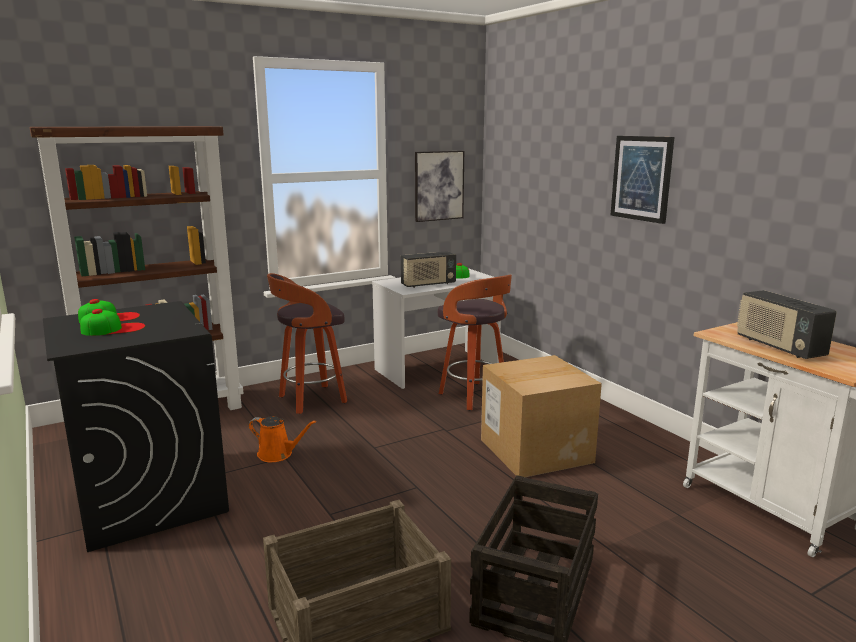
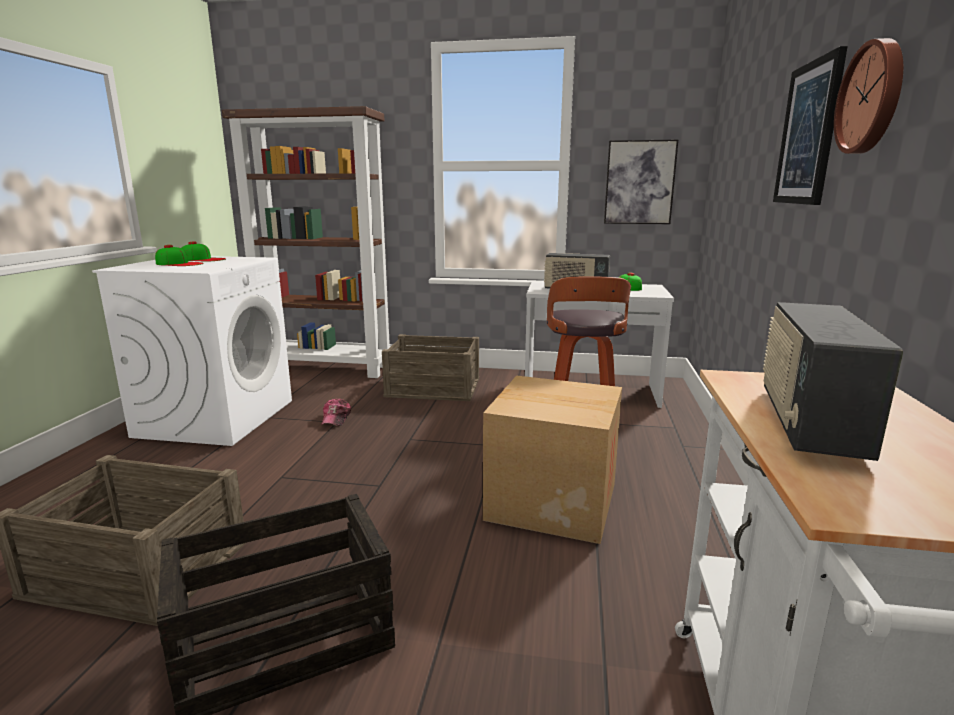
camera: 40 degrees right, 0 degrees up
(149, 497) = (216, 417): black washing machine -> white washing machine
(278, 454) = (336, 418): orange watering can -> cap
(310, 400) = (433, 387): stool -> crate
(705, 173) = (872, 98): none -> wall clock

